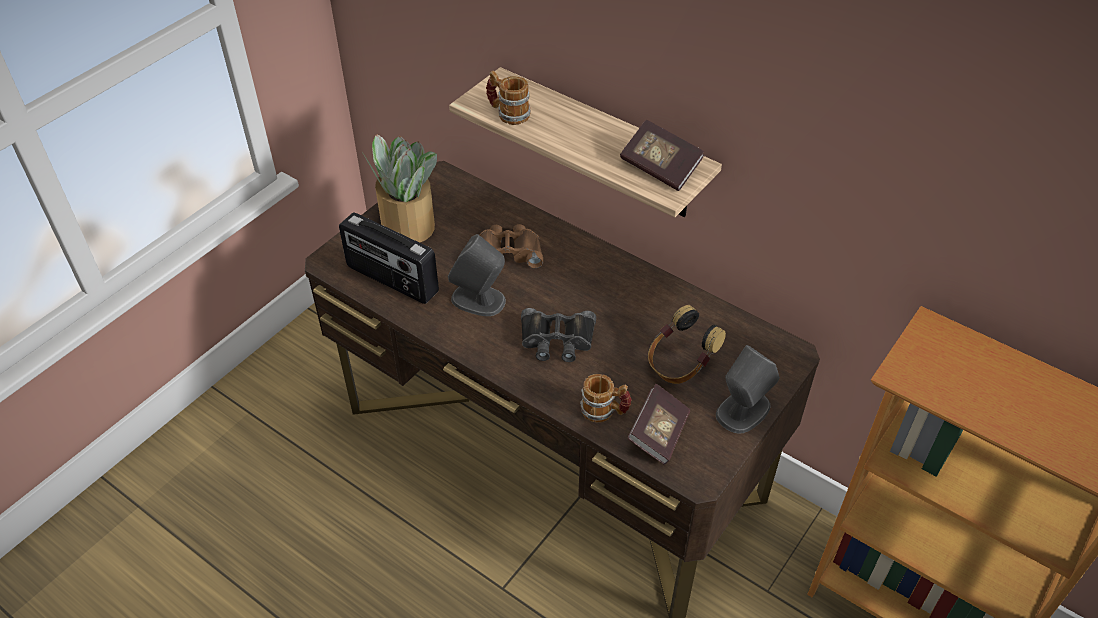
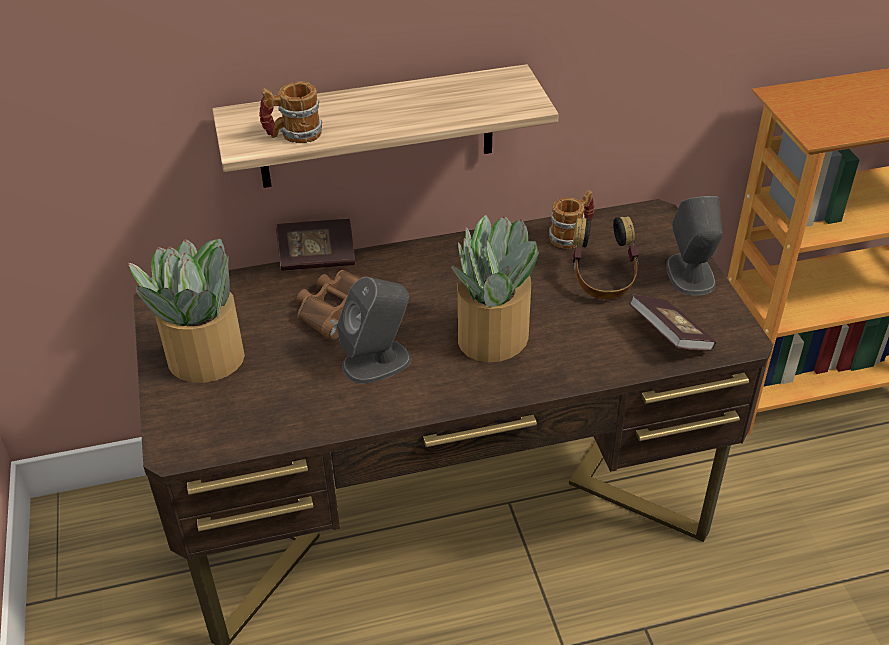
camera: 50 degrees left, 5 degrees down
(391, 280) = (269, 412): radio -> none
(557, 340) = (491, 338): black binoculars -> potted plant
(604, 411) = (611, 355): mug -> mug (571, 236)
(660, 168) = (492, 93): book -> book (317, 258)

